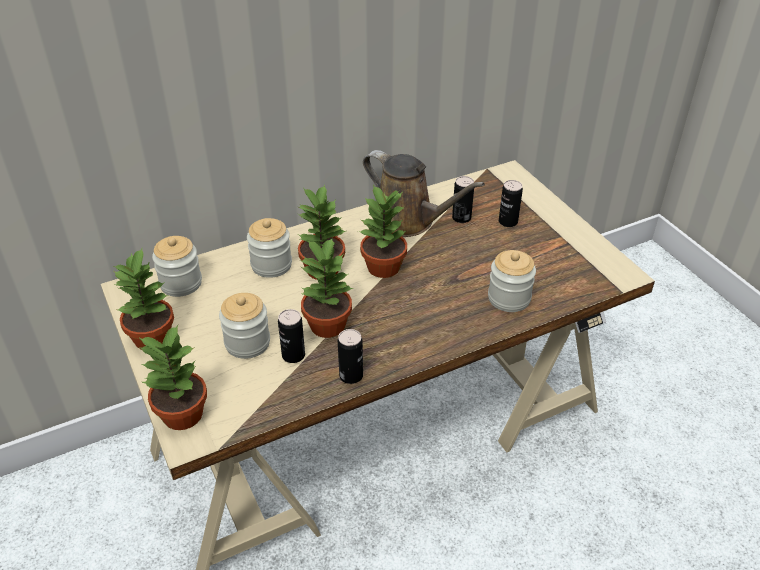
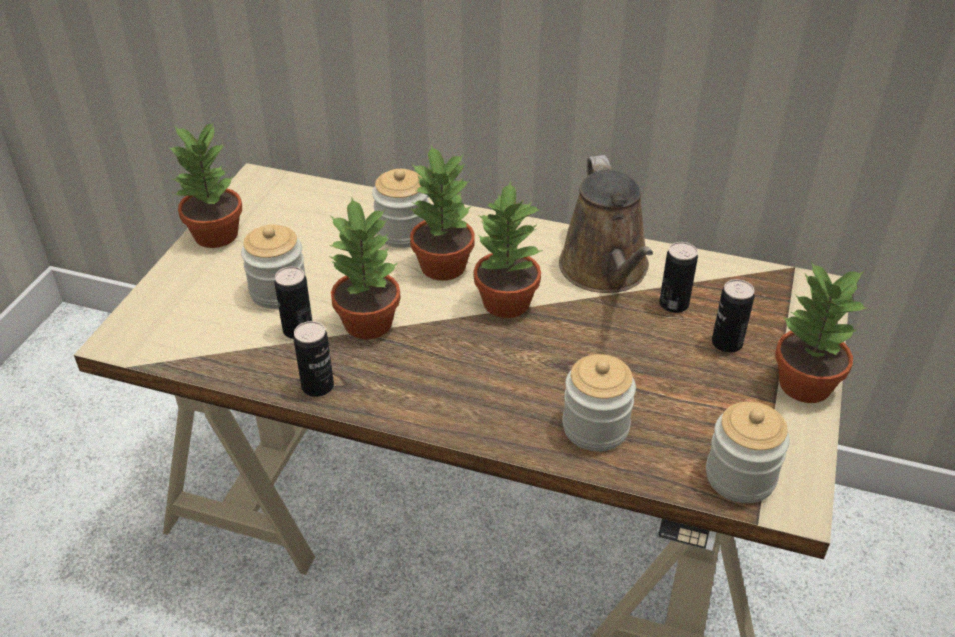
camera: 45 degrees right, 0 degrees up
(181, 283) = (304, 201): jar -> jar (740, 477)
(181, 415) = (143, 316): potted plant -> potted plant (803, 384)

